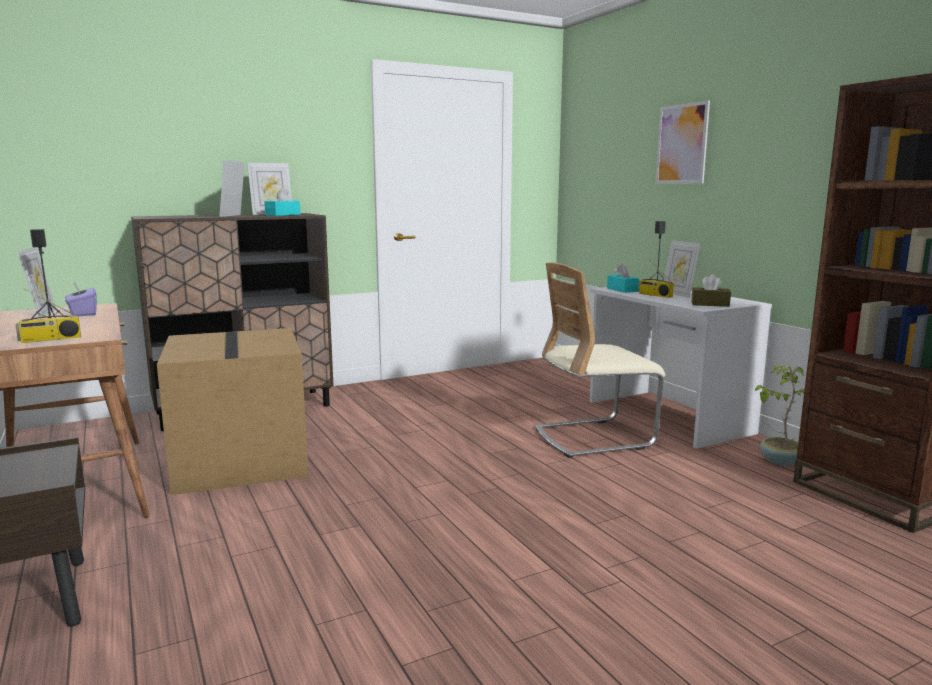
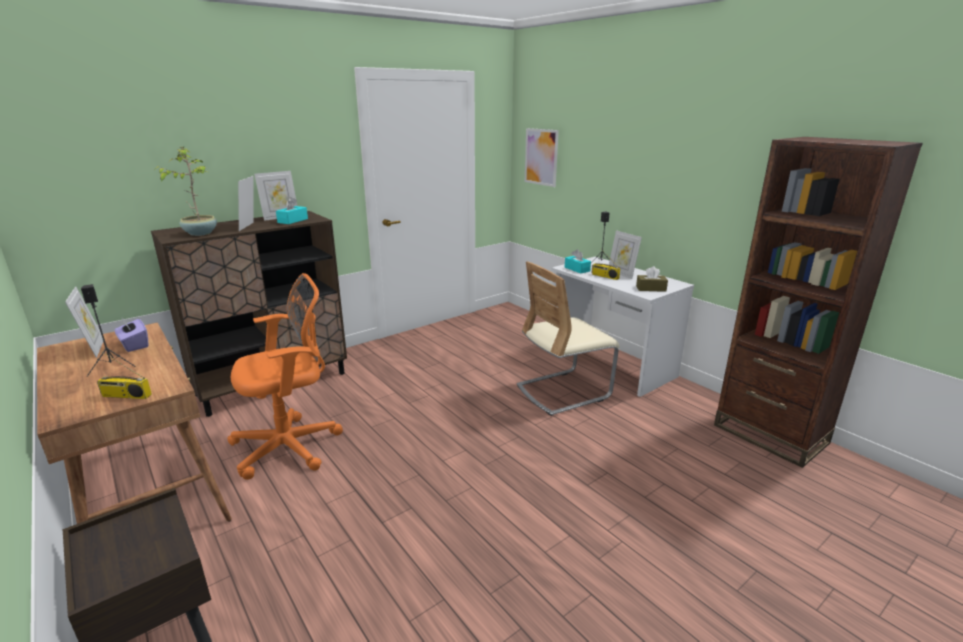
camera: 10 degrees left, 10 degrees up
(50, 339) = (125, 396): radio -> radio turned 45 degrees clockwise
(243, 461) = (291, 446): cardboard box -> orange office chair
(682, 144) = (622, 148): picture -> picture (541, 157)
(779, 461) = (700, 404): potted plant -> potted plant (200, 233)

